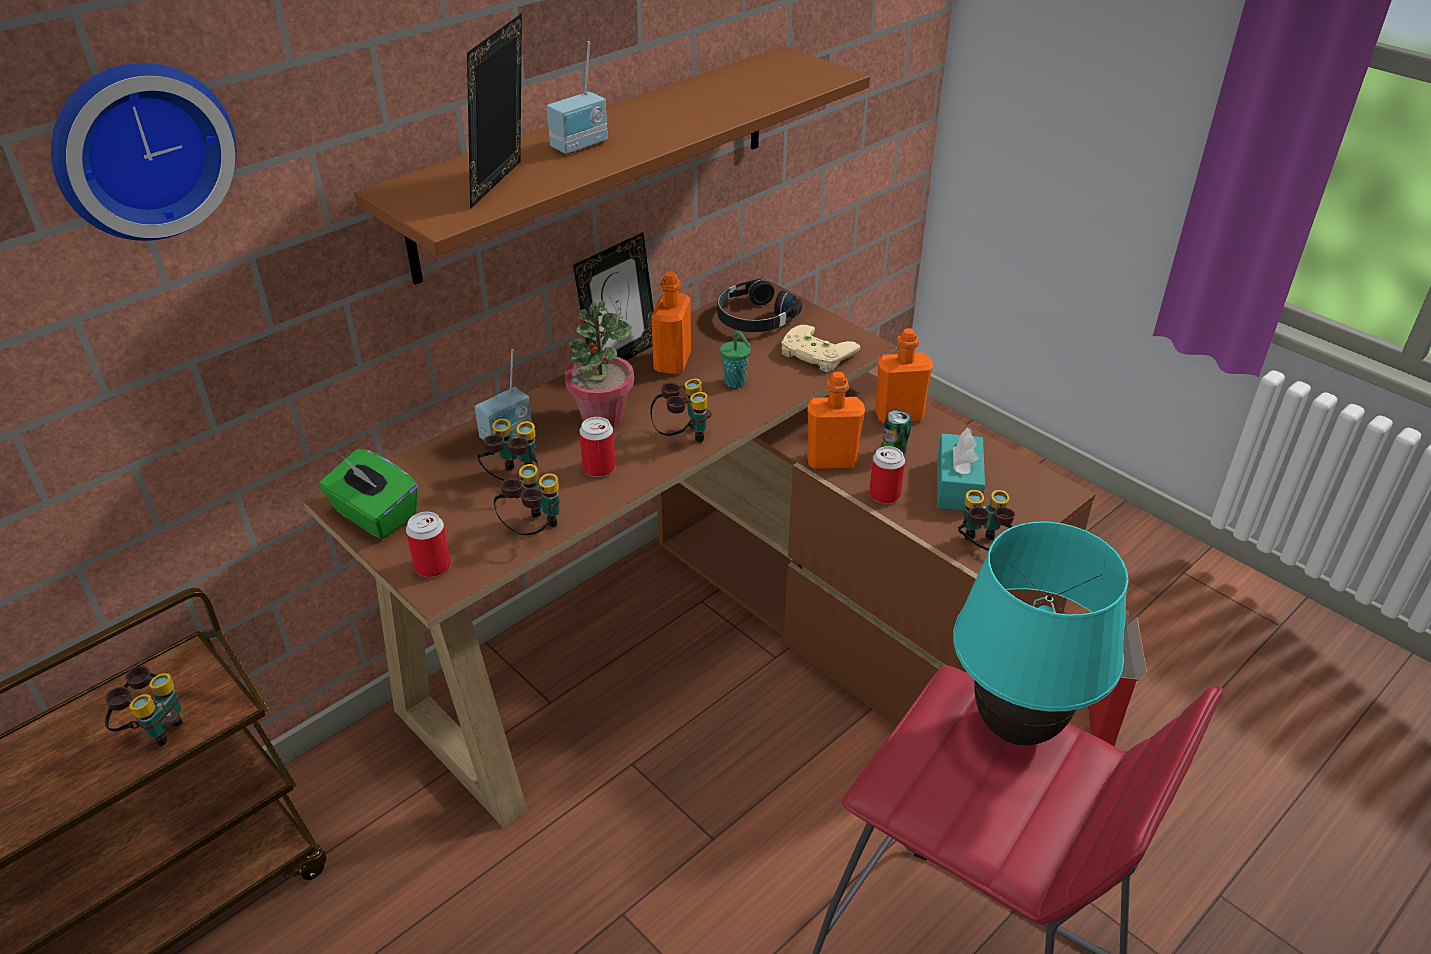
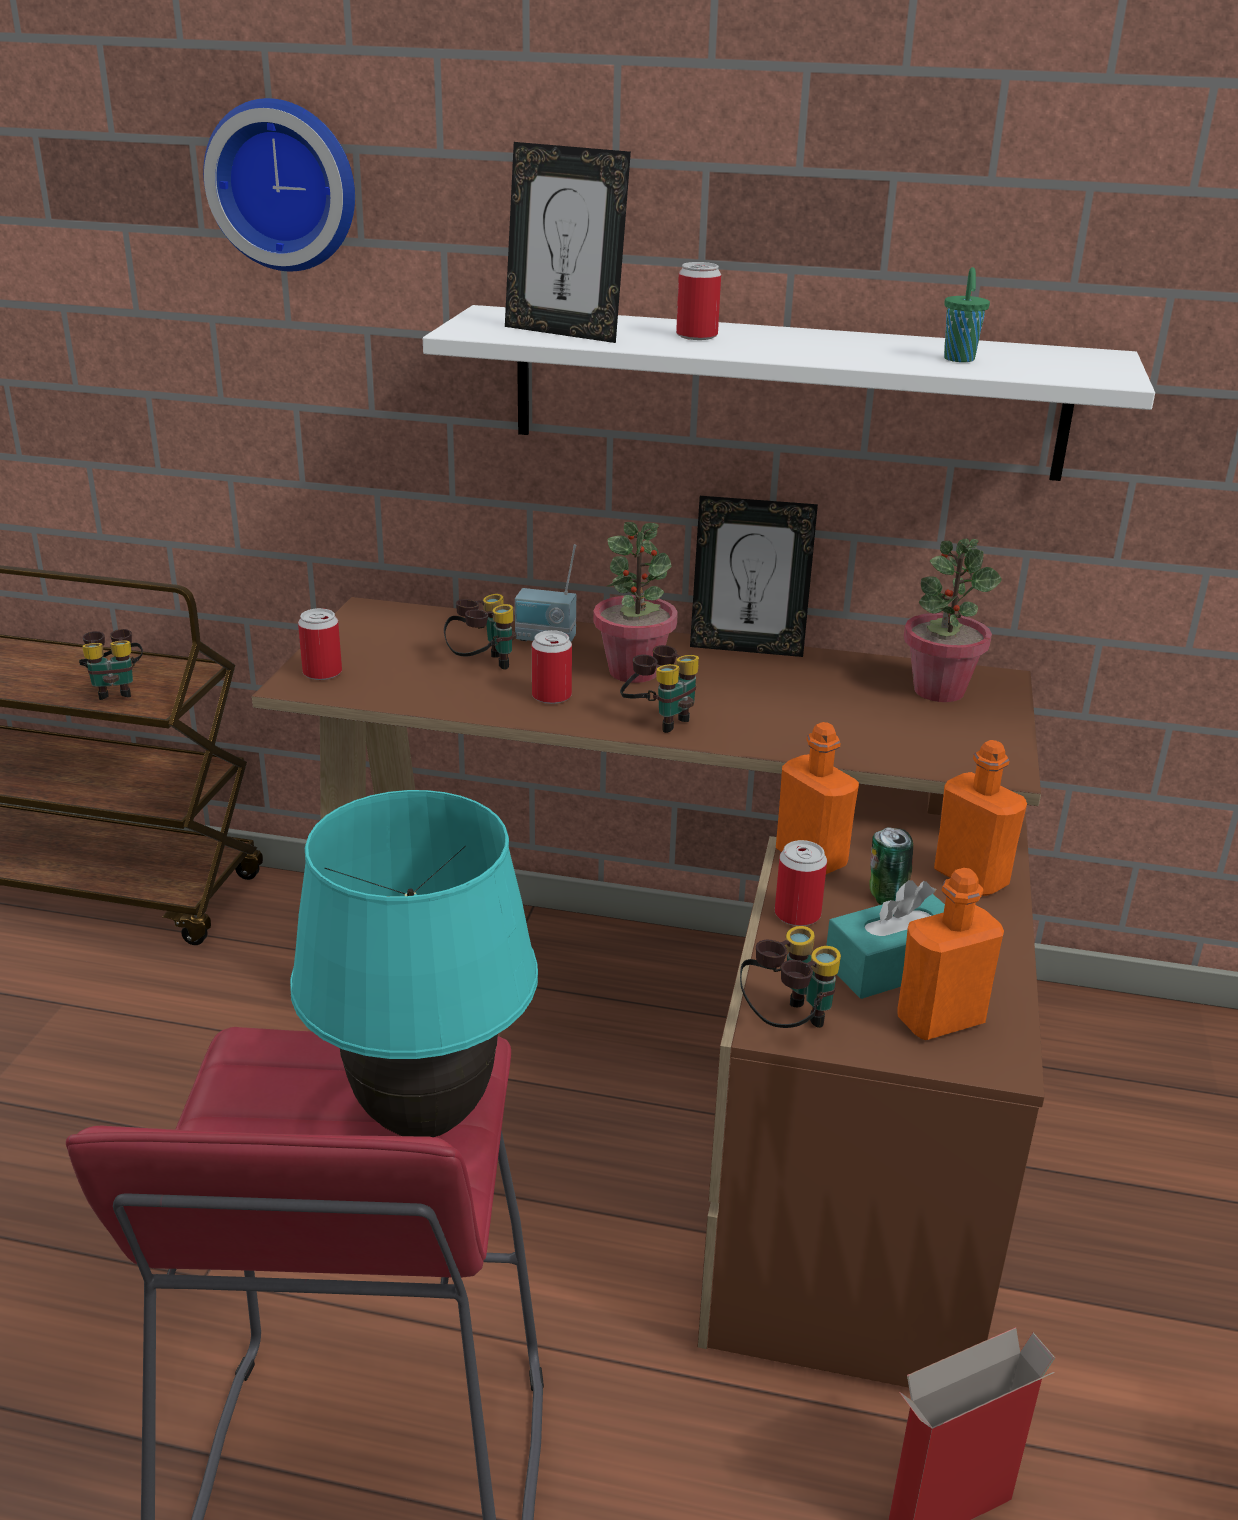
camera: 55 degrees right, 10 degrees down
(374, 515) = (363, 628): green tissue box -> none
(504, 185) = (564, 332): picture frame -> picture frame turned 135 degrees counterclockwise
(532, 530) = (420, 697): binoculars -> none
(581, 146) = (696, 336): radio -> can
(598, 160) = (785, 392): brown shelf -> white shelf
(672, 362) = (781, 674): orange bottle -> orange bottle (940, 1020)
(736, 383) = (798, 718): green cup -> green cup (959, 359)
(754, 318) = (939, 690): black headphones -> potted plant
(814, 355) = (928, 746): beige game controller -> none

